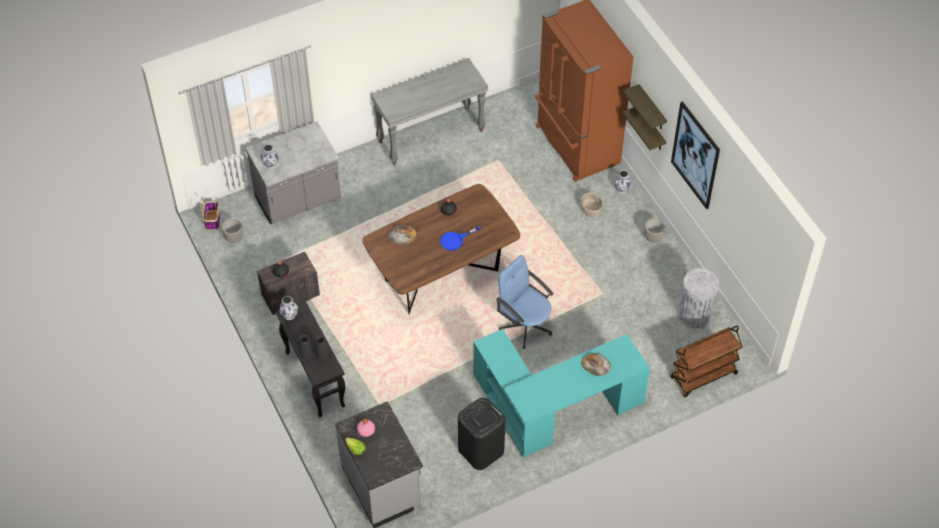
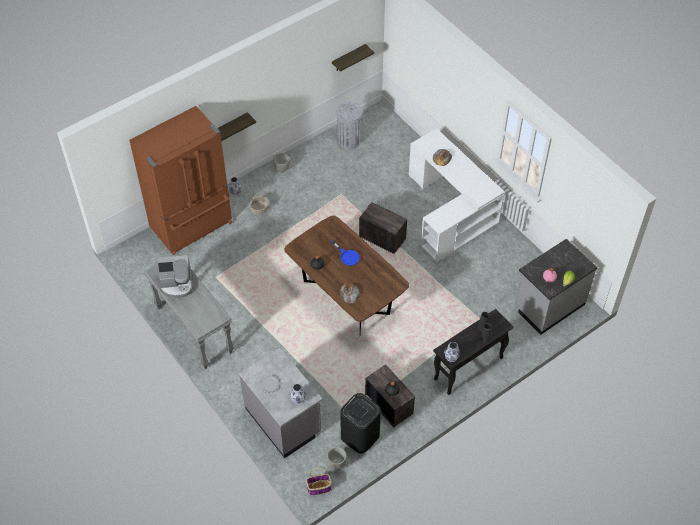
camera: 100 degrees left, 0 degrees up
(444, 82) = (176, 284): none -> coffee machine
(481, 449) = (498, 250): black trash can -> black trash can (359, 436)
(525, 325) = (381, 237): blue office chair -> crate
(553, 408) = (451, 212): turquoise desk -> white desk
(652, 108) = (225, 113): shelf -> shelf (348, 58)
(695, 155) = (278, 77): picture -> none
(703, 376) = (401, 132): brown cart -> none

